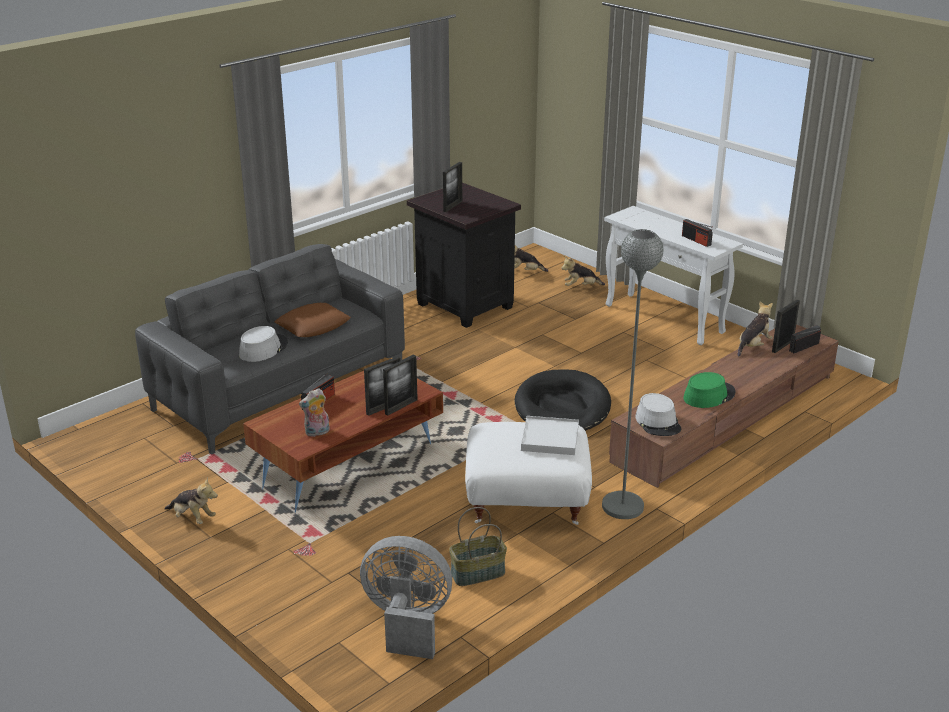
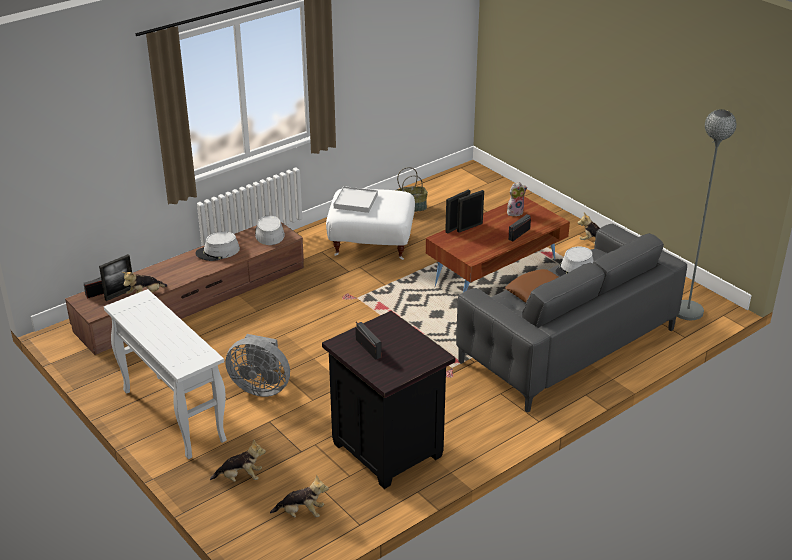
camera: 175 degrees left, 5 degrees up
(407, 622) = (452, 189): grey fan -> grey fan (261, 387)
(453, 206) = (401, 342): picture frame -> none
(562, 407) = (322, 314): black dog bed -> none
(622, 506) = (308, 239): grey floor lamp -> grey floor lamp (687, 311)
(696, 240) = (148, 312): radio -> radio (368, 348)
(709, 395) = (218, 252): green hat -> grey hat

